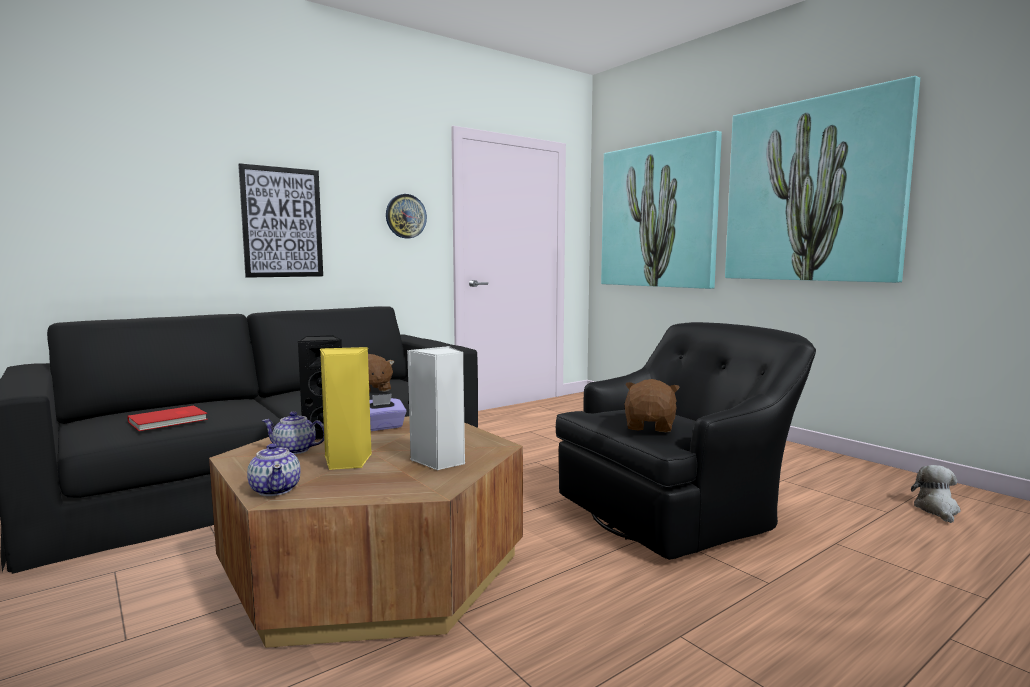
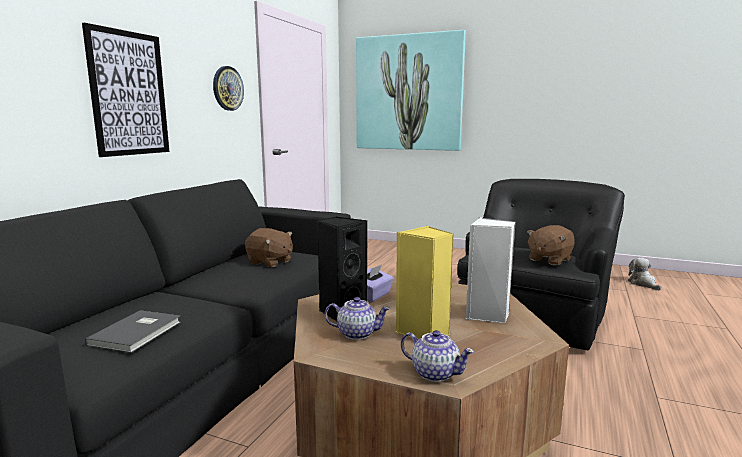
camera: 30 degrees left, 5 degrees up
(169, 420) = (138, 333): red book -> grey book
(295, 450) = (356, 333): teapot -> teapot turned 150 degrees counterclockwise
(650, 426) = (549, 260): brown plush toy -> brown plush toy turned 120 degrees counterclockwise
(812, 191) = (537, 81): picture -> none

